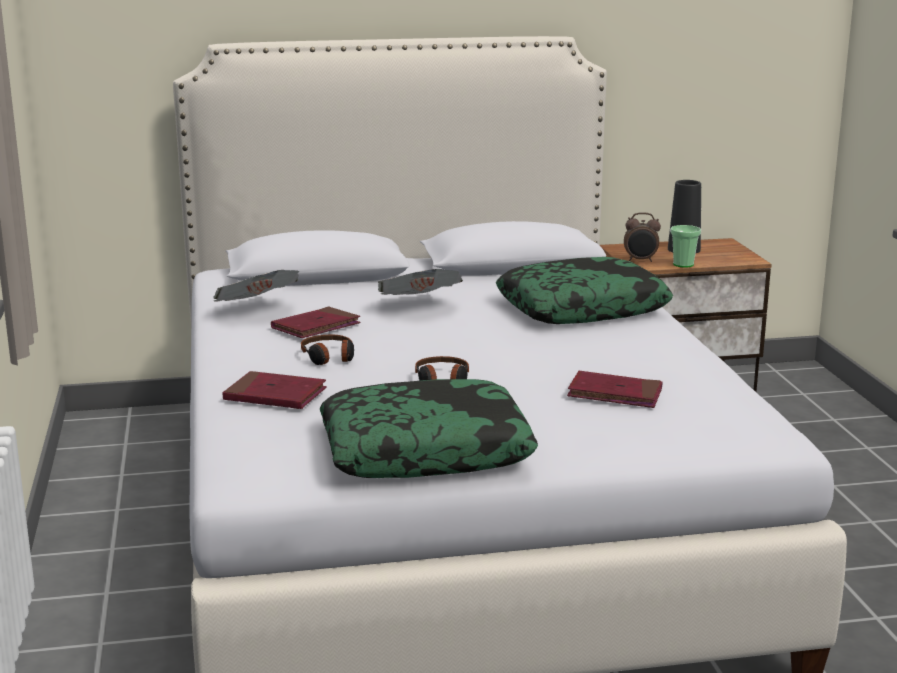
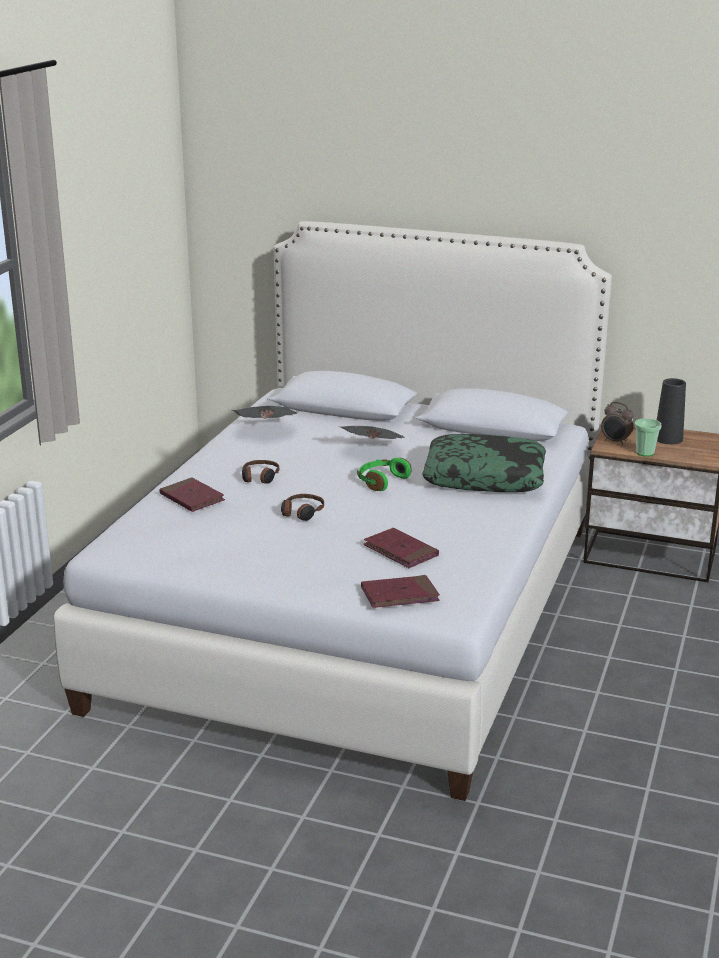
camera: 30 degrees right, 5 degrees up
(316, 327) = (283, 451): red book -> red book (399, 595)
(425, 450) = (227, 559): pillow -> none
(480, 333) = (381, 481): none -> green headphones

